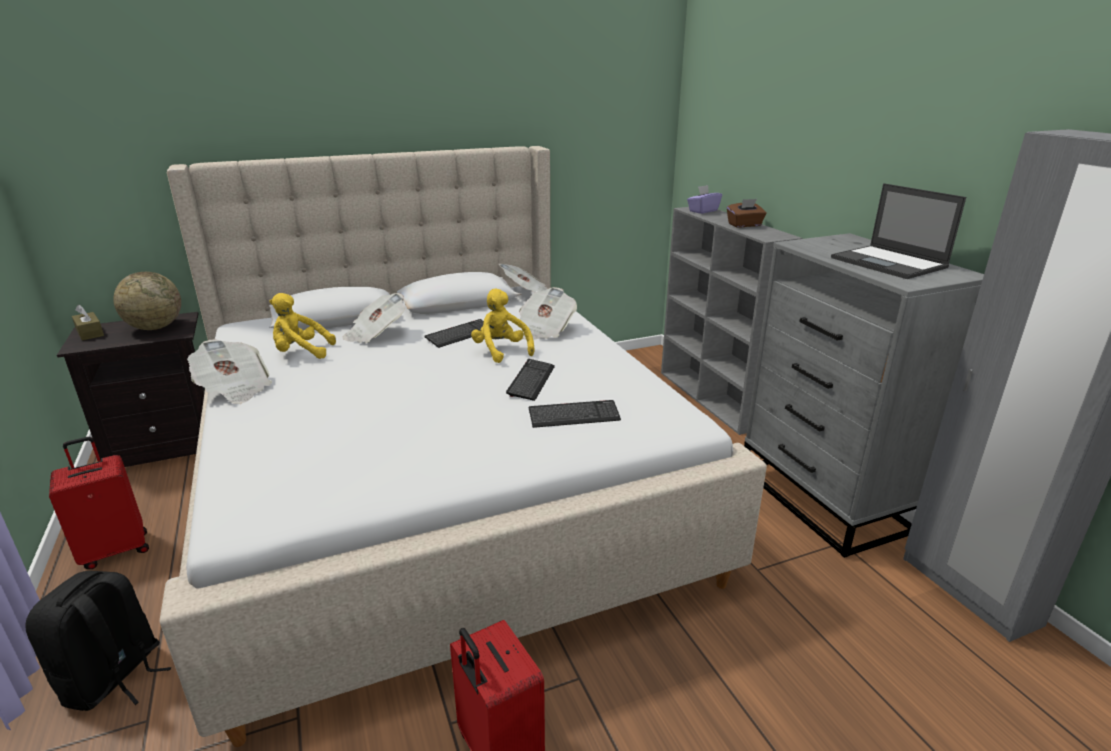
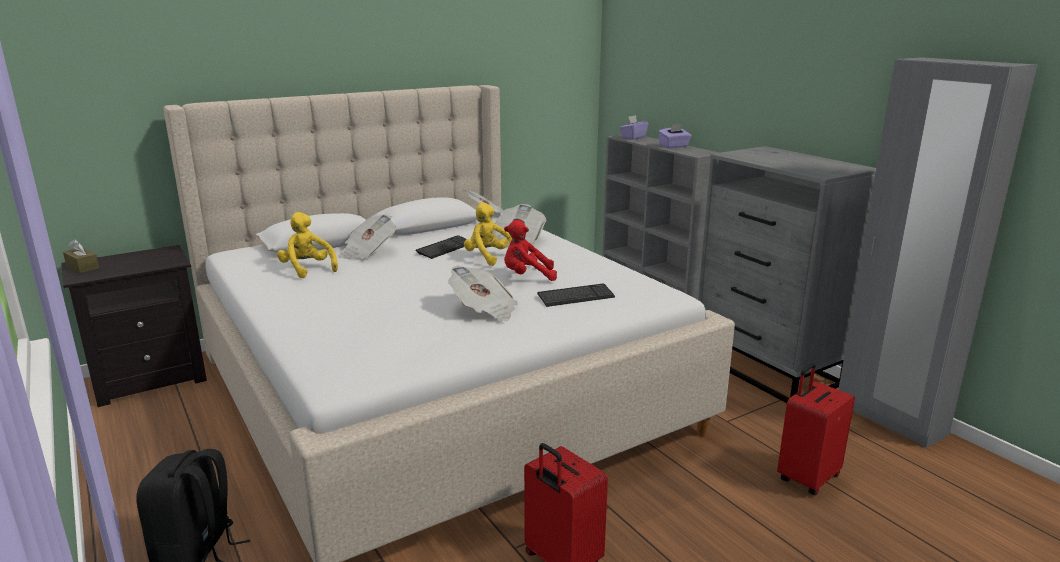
camera: 10 degrees left, 5 degrees down
(115, 550) = (144, 463): red suitcase -> red suitcase (807, 478)
(155, 327) = (146, 259): globe -> none
(234, 389) = (264, 298): newspaper -> newspaper (484, 310)
(301, 353) = (307, 269): yellow plush toy -> yellow plush toy turned 60 degrees clockwise
(531, 381) = (527, 276): keyboard -> red plush toy
(744, 225) = (674, 146): brown tissue box -> purple tissue box
(889, 263) = (804, 163): laptop -> none

